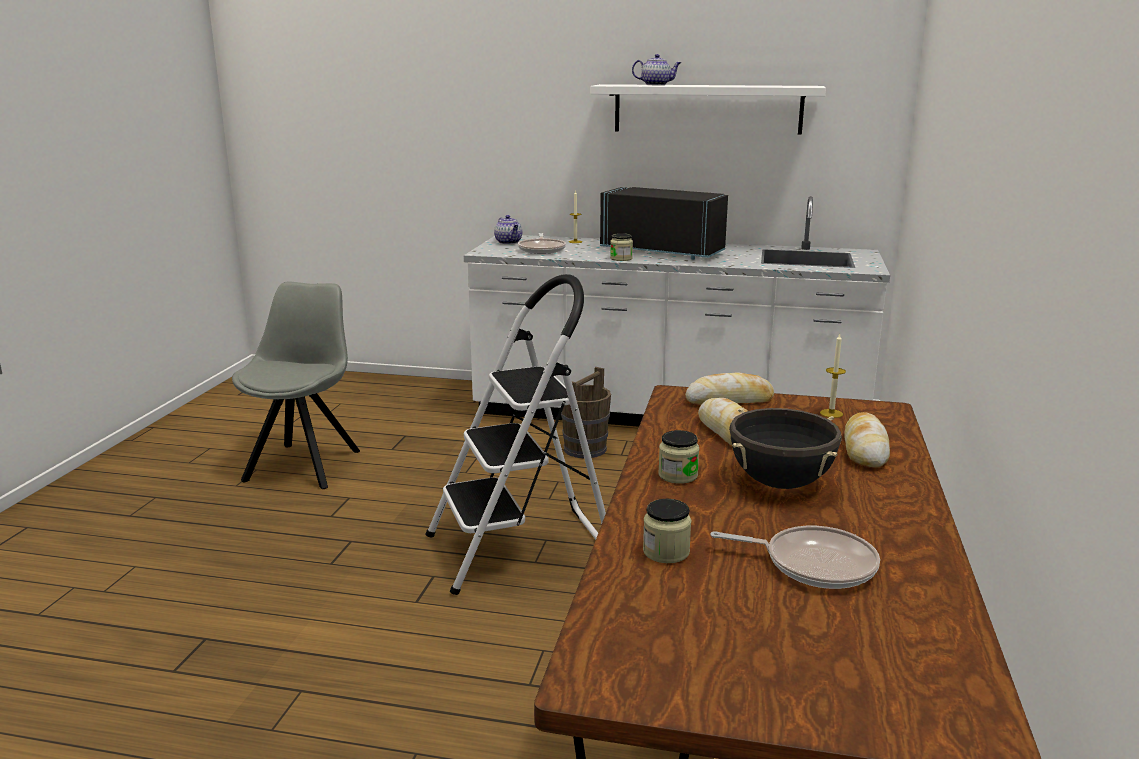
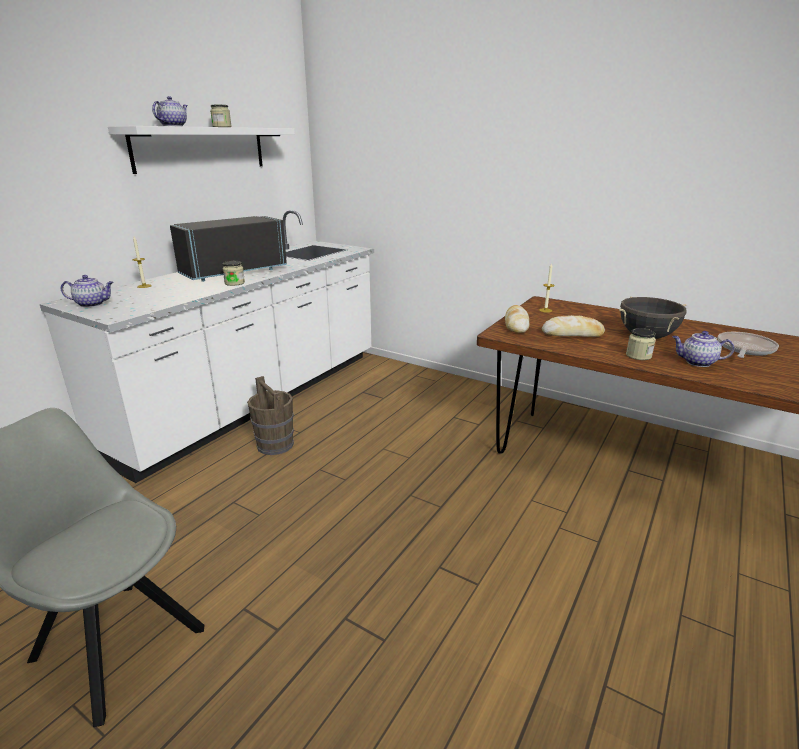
camera: 70 degrees left, 5 degrees up
(526, 549) = (420, 507): step ladder -> none
(542, 249) = (150, 298): frying pan -> none
(666, 552) = (747, 375): jar -> jar (222, 127)
(690, 516) = (697, 362): none -> teapot
(865, 449) = (598, 314): bread -> none

